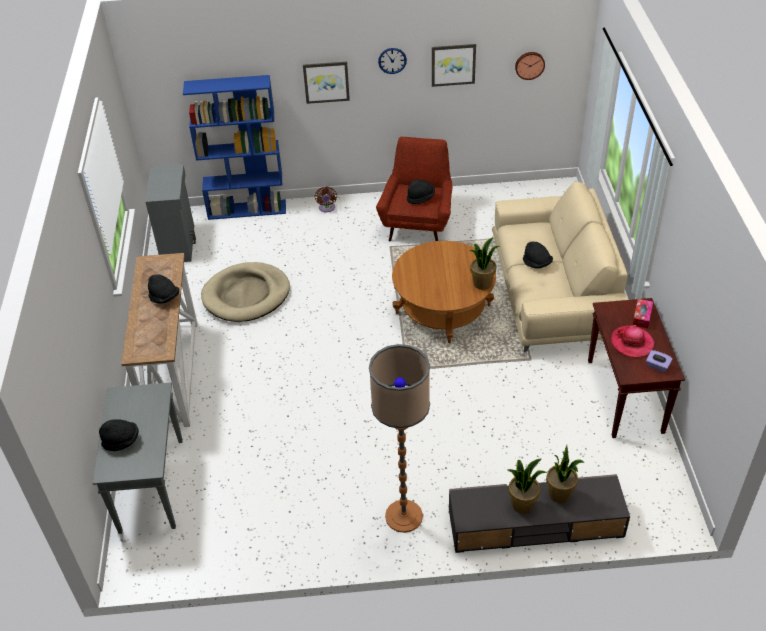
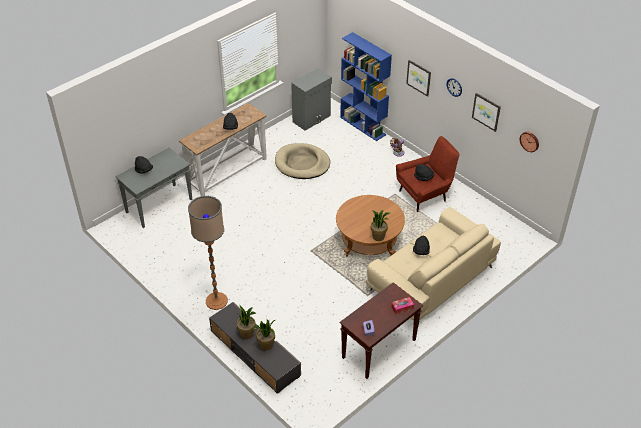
camera: 50 degrees right, 0 degrees up
(632, 343) = (376, 312): hat -> none

